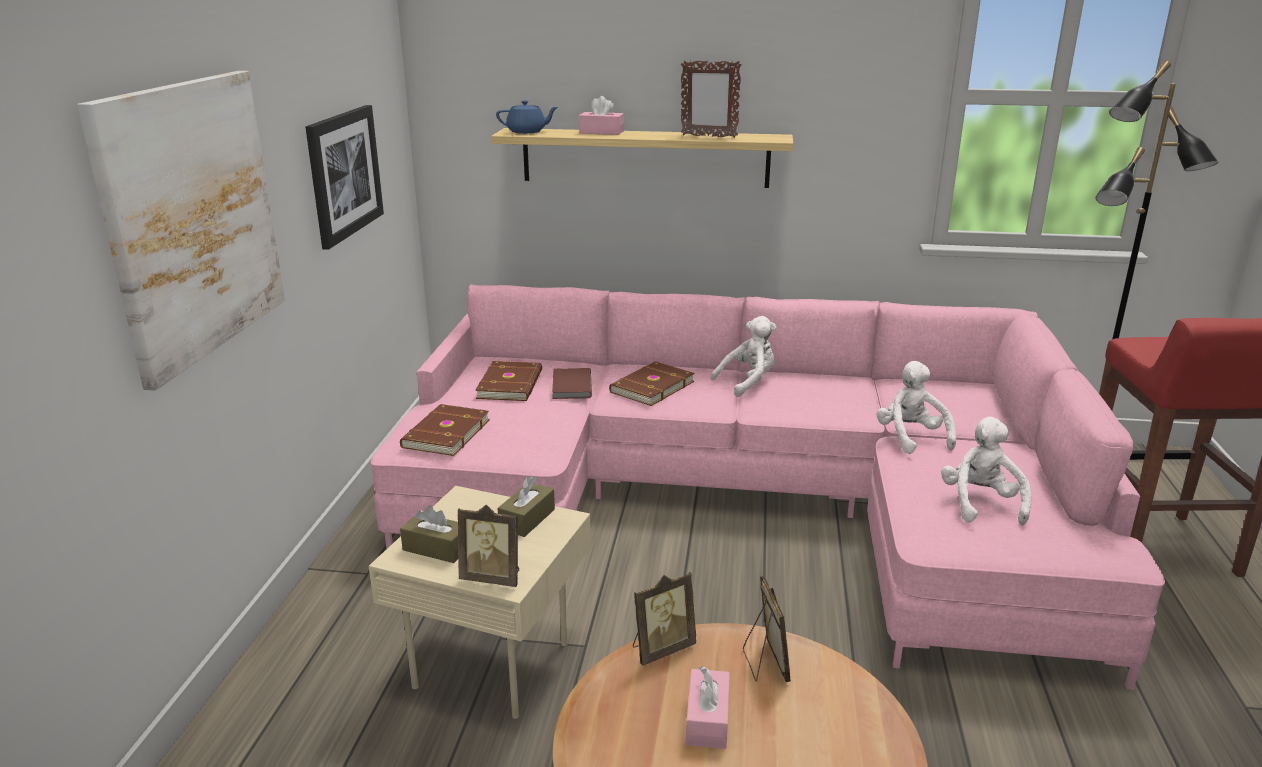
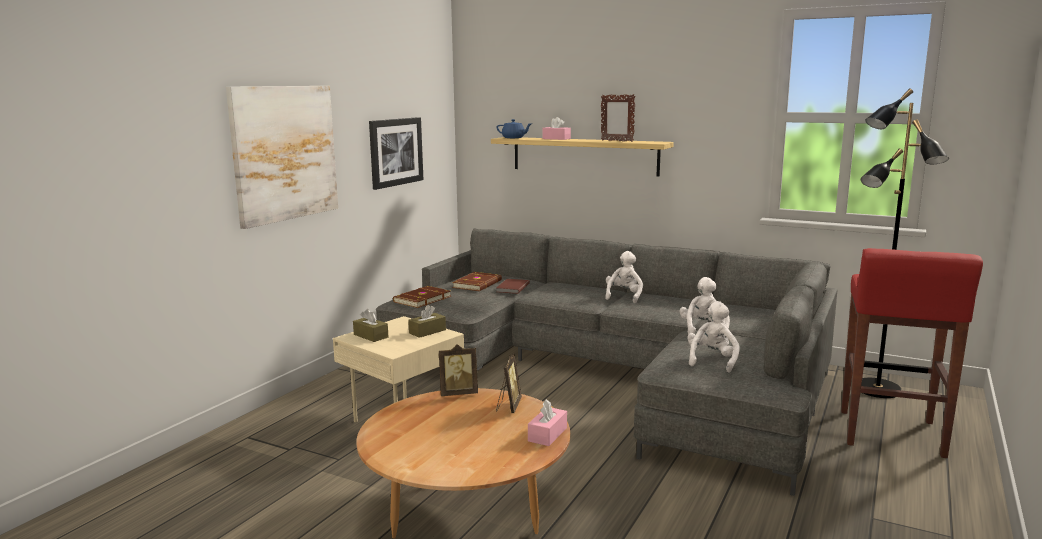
camera: 20 degrees right, 10 degrees down
(493, 577) = (388, 349): picture frame -> none
(650, 387) = (559, 292): brown book -> none
(707, 720) = (455, 420): pink tissue box -> pink tissue box (547, 434)
(748, 382) = (624, 296): white plush toy -> white plush toy turned 60 degrees counterclockwise
(751, 504) = (614, 375): pink sofa -> grey sofa

